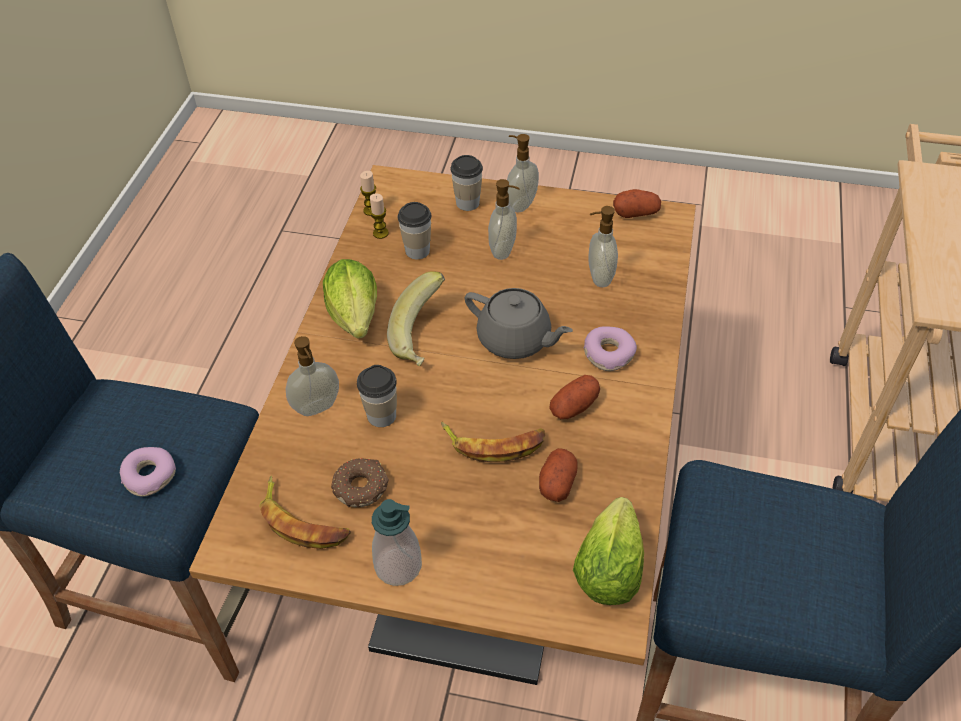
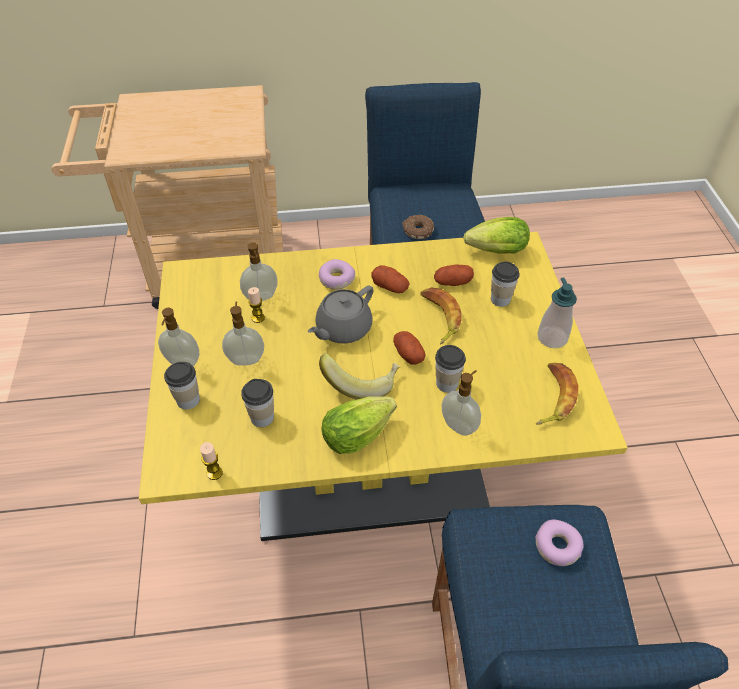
camera: 110 degrees left, 0 degrees up
(361, 487) = (509, 374): donut -> donut (417, 231)
(380, 233) = (246, 453): candle -> candle (258, 318)
(485, 532) = (369, 474): brown dining table -> yellow dining table
(500, 531) = (500, 299): none -> cup
(515, 340) = (343, 329): grey teapot -> grey teapot turned 150 degrees counterclockwise
(636, 213) = (180, 290): potato -> potato (408, 354)

